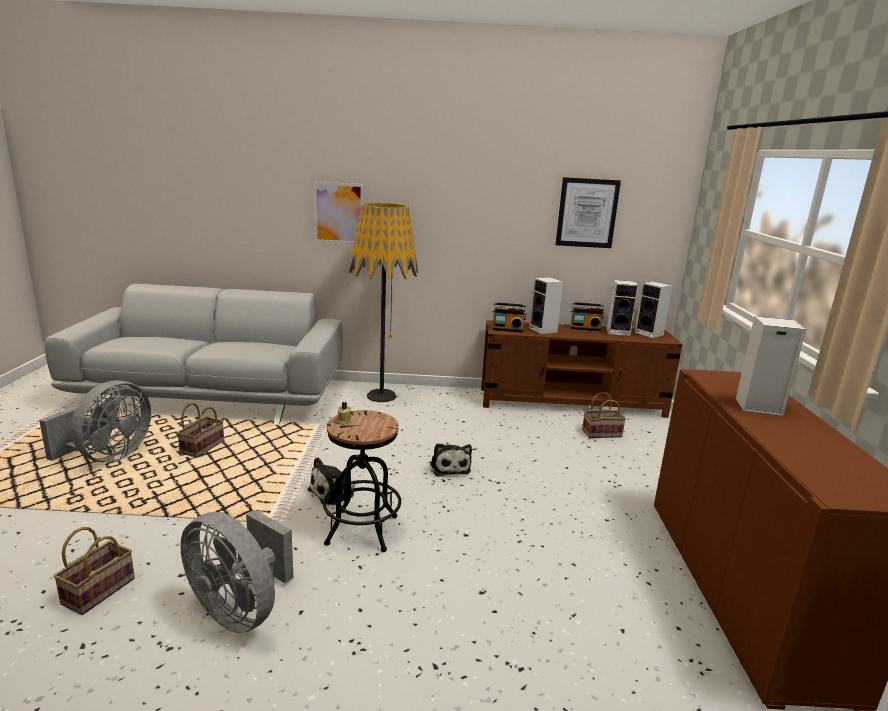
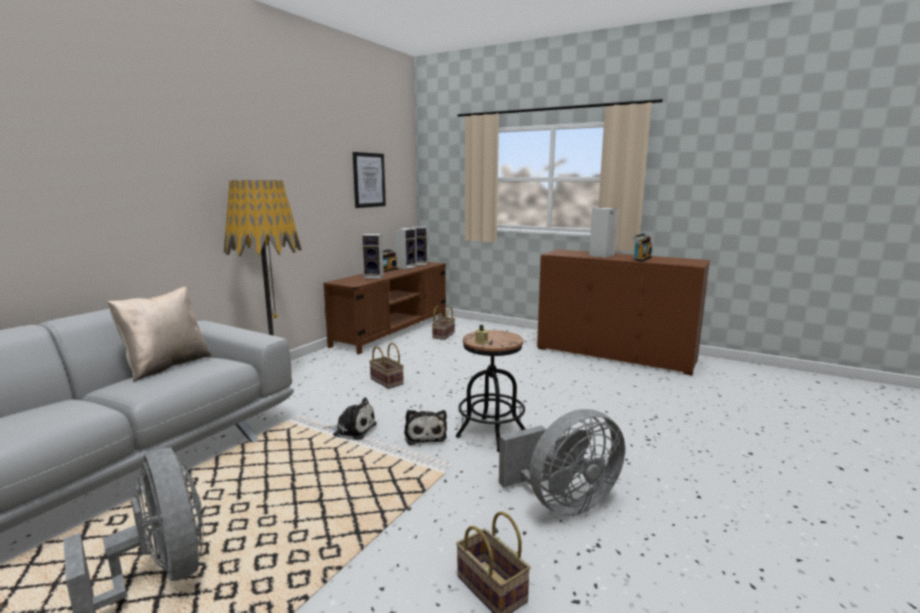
camera: 60 degrees left, 5 degrees down
(202, 447) = (242, 494): basket -> basket (385, 381)
(261, 342) = (166, 366): none -> beige pillow
(339, 213) = (179, 196): picture -> none
(449, 467) = (434, 386): plush toy -> plush toy (352, 429)
(507, 329) = (356, 282): radio -> radio (641, 259)

